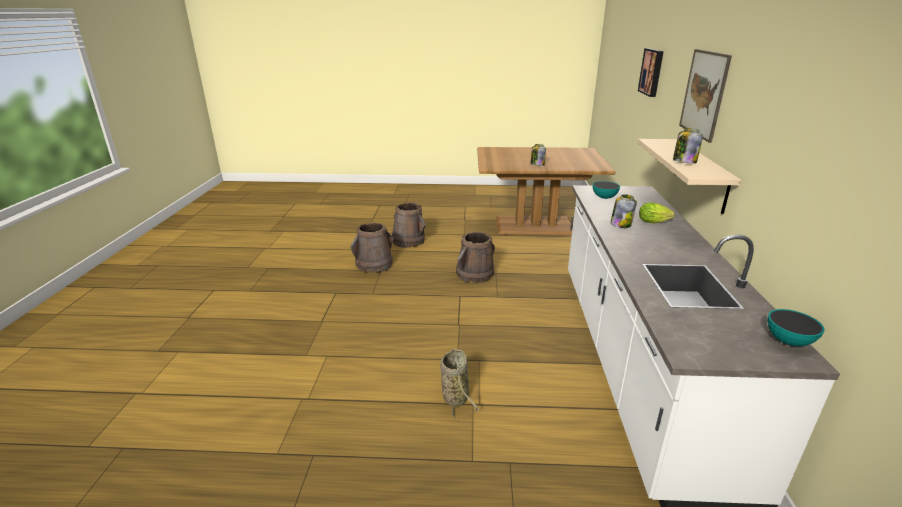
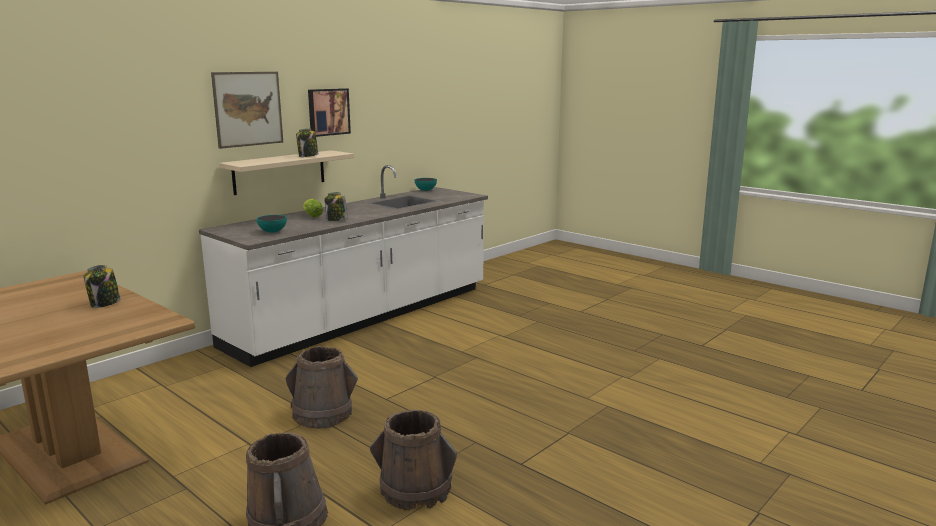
camera: 140 degrees left, 10 degrees down
(455, 396) = (509, 342): basket -> none
(652, 72) = (89, 113): picture -> picture (328, 112)

